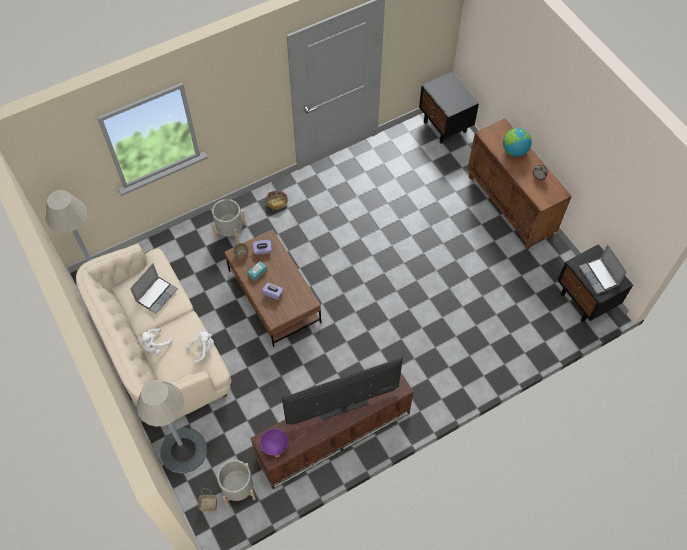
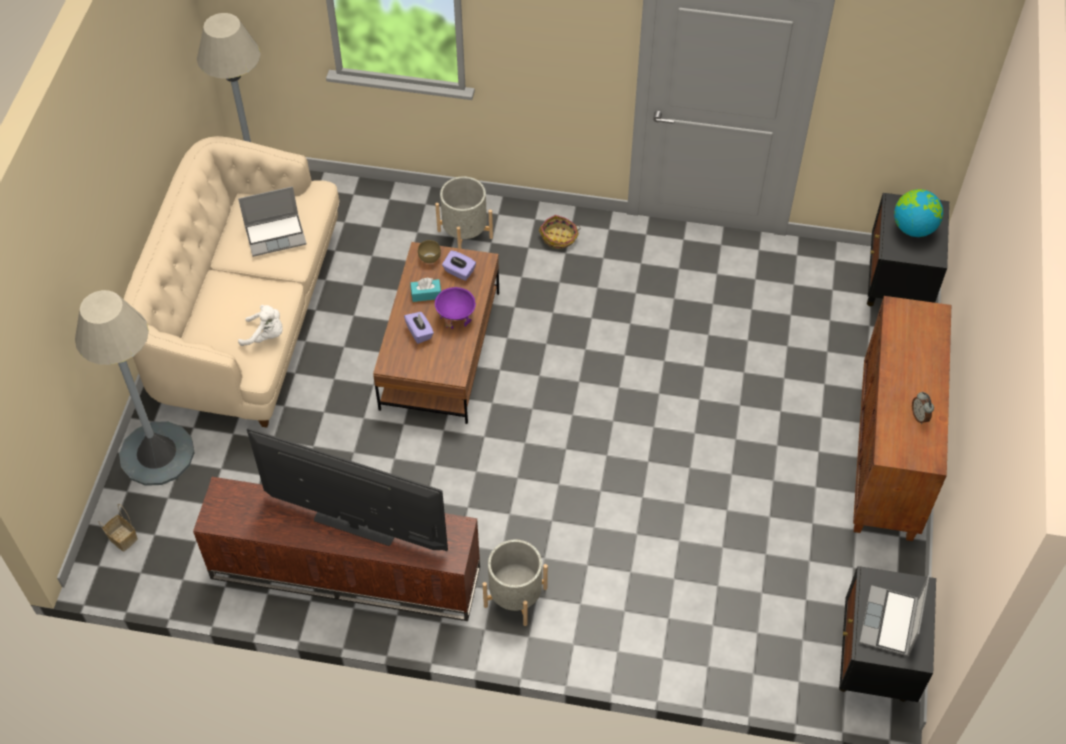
camera: 40 degrees right, 5 degrees down
(155, 345) = (217, 293): white plush toy -> none
(238, 488) = (173, 546): grey planter -> grey planter (515, 597)
(275, 447) = (228, 509): purple bowl -> purple bowl (455, 317)
(514, 151) = (919, 357): globe -> globe (913, 228)

